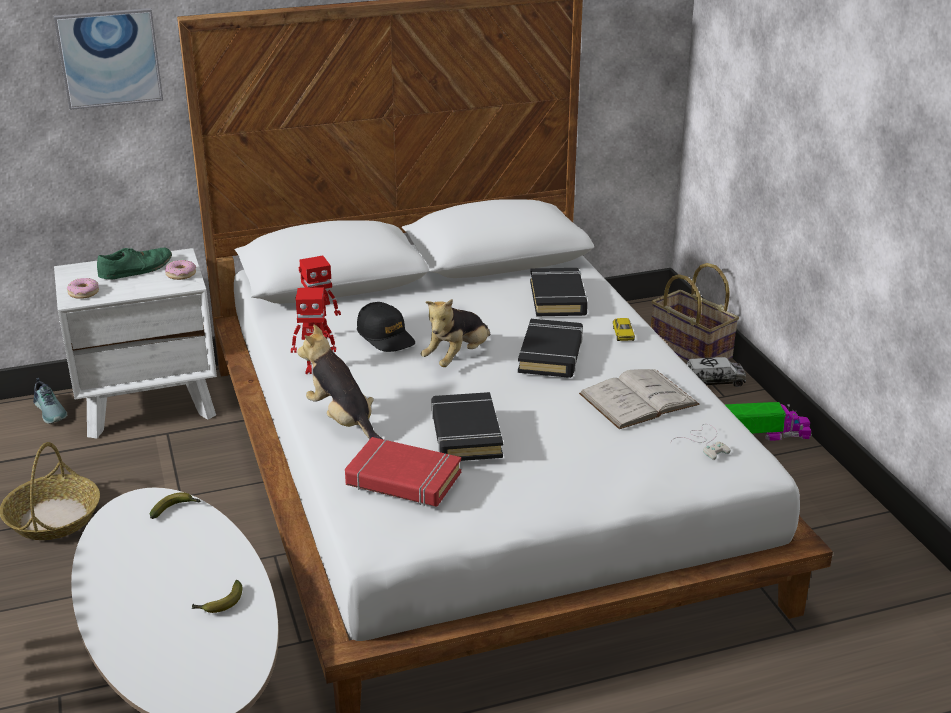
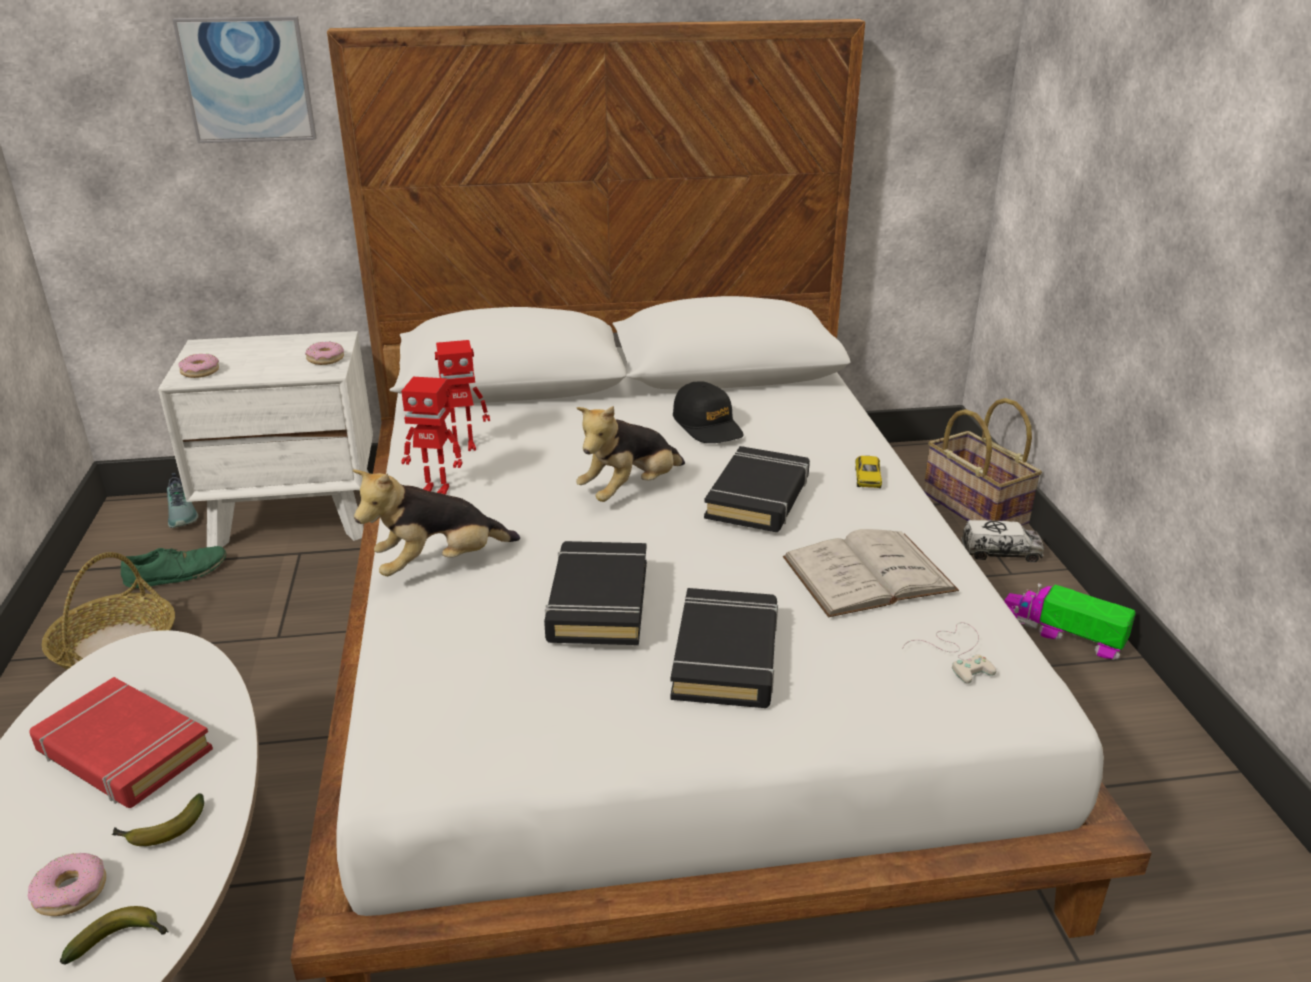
camera: 10 degrees right, 0 degrees up
(136, 269) = (277, 350): green shoe -> green shoe (177, 574)
(175, 509) = (184, 667): banana -> banana (122, 941)
(181, 642) = (71, 892): none -> donut
(343, 421) = (439, 564): plush toy -> plush toy turned 90 degrees counterclockwise
(386, 336) = (546, 455): black cap -> black cap (708, 425)
(403, 479) = (479, 664): red book -> red book (123, 751)
(558, 298) = (790, 424): black book -> black book (726, 656)
(764, 435) = (1061, 633): toy truck -> toy truck turned 150 degrees counterclockwise

